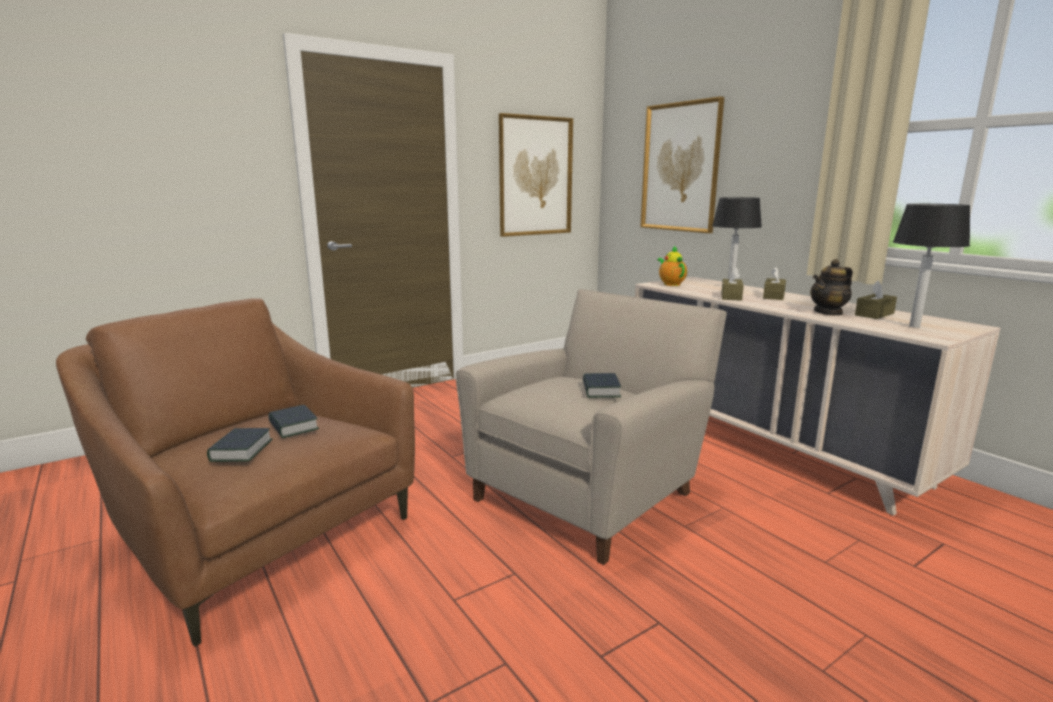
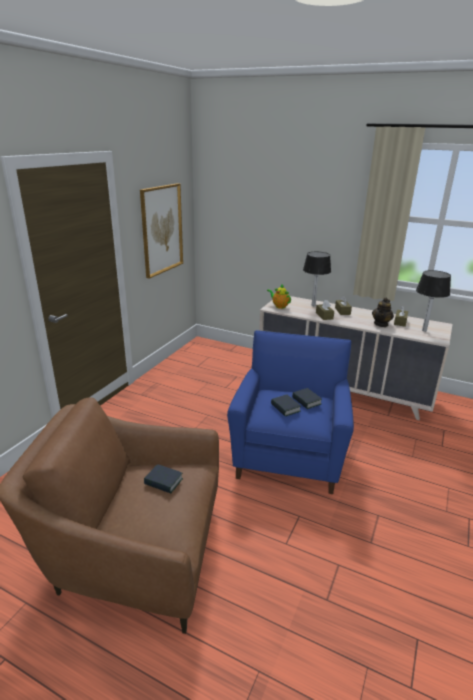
camera: 30 degrees left, 10 degrees up
(241, 450) = (159, 512): book -> book (285, 408)
(590, 491) = (289, 451): beige armchair -> blue armchair
(680, 167) = (261, 222): picture -> none

